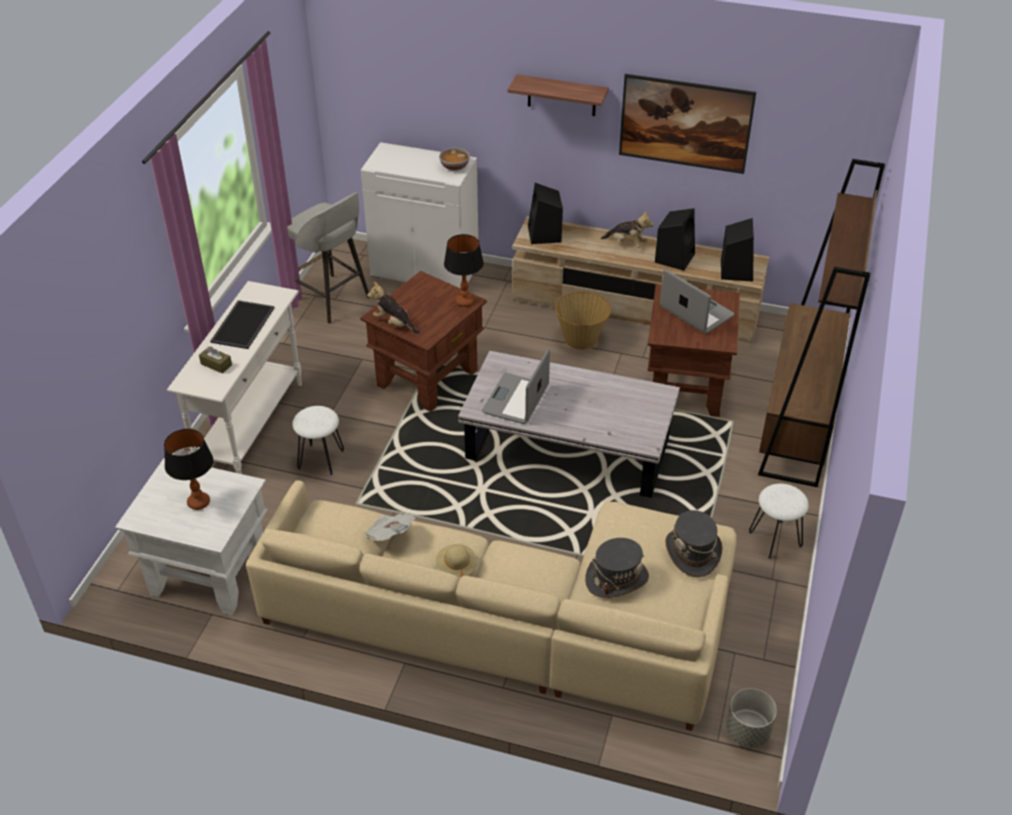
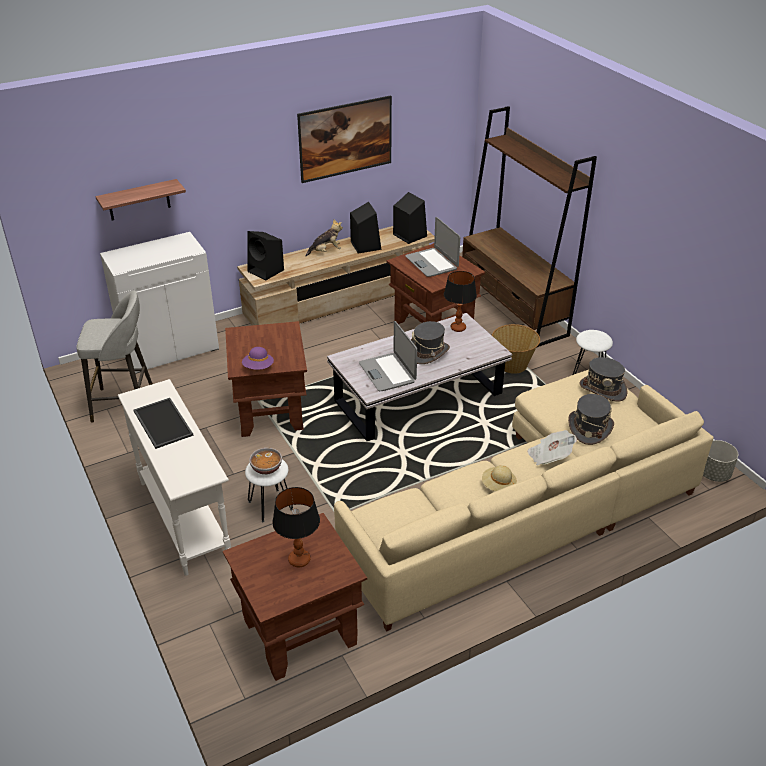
camera: 45 degrees left, 5 degrees down
(209, 573) = (299, 632): white side table -> brown side table
(216, 364) = (185, 459): brown tissue box -> none
(390, 535) = (433, 496): newspaper -> newspaper (549, 456)
(394, 323) = (258, 367): plush toy -> purple hat
(454, 167) = (183, 243): bowl -> bowl (266, 468)
(464, 302) = (286, 329): table lamp -> table lamp (458, 328)
(561, 95) = (250, 150): shelf -> shelf (139, 200)
(581, 339) = (335, 334): basket -> basket (512, 365)
(581, 404) = (428, 352): none -> grey hat
(696, 312) = (432, 263): laptop -> laptop turned 120 degrees counterclockwise

